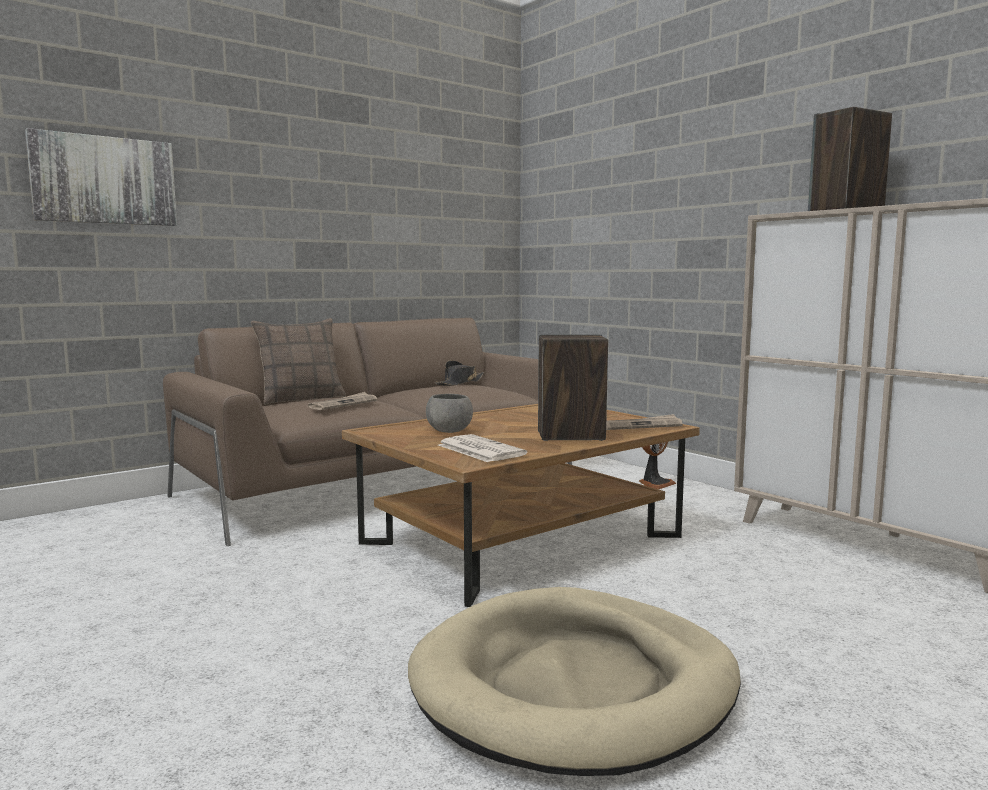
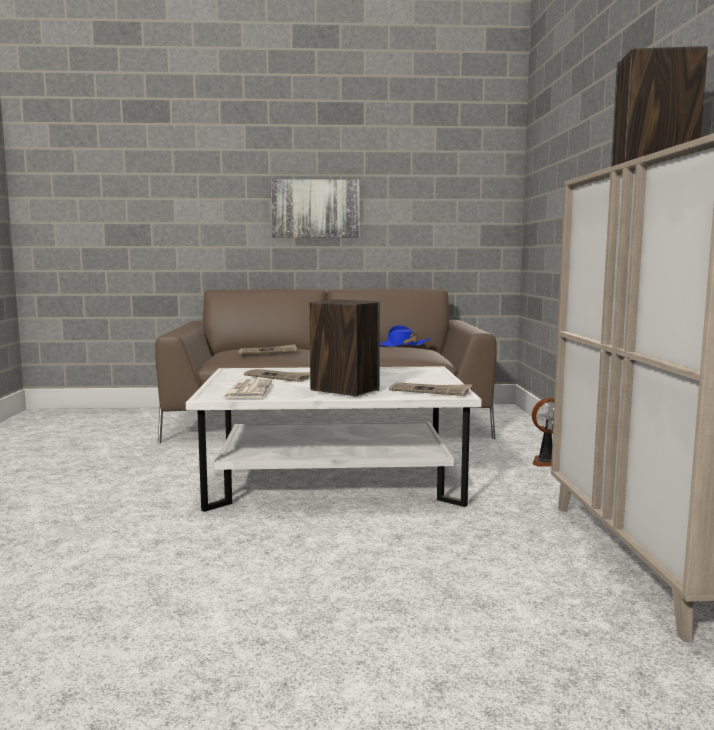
camera: 35 degrees right, 0 degrees up
(104, 180) = (157, 186): picture -> picture (315, 209)
(301, 399) = (264, 346): pillow -> none
(450, 431) = (278, 377): grey bowl -> newspaper
(460, 383) = (401, 345): black hat -> blue hat
(521, 540) = (334, 479): brown coffee table -> white coffee table
(574, 686) = (153, 575): beige dog bed -> none

